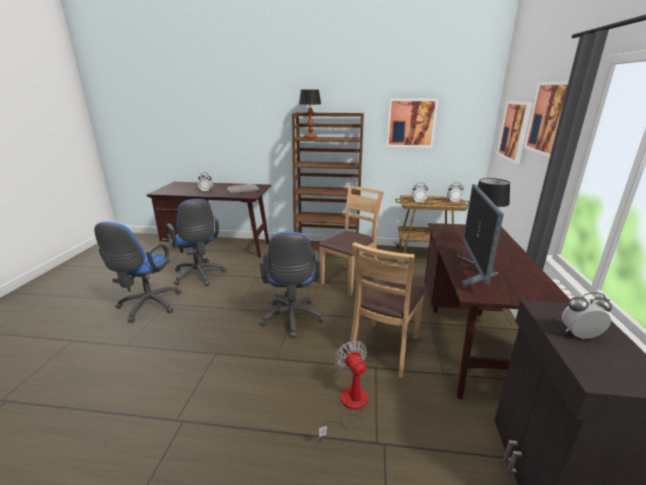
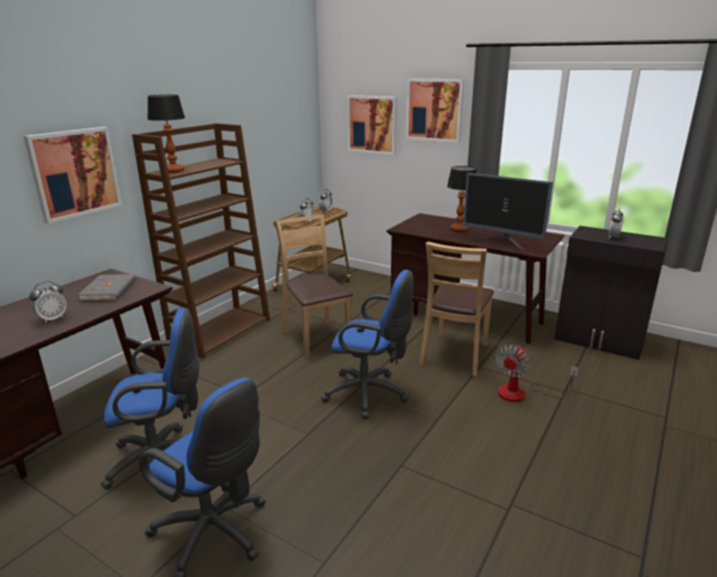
camera: 65 degrees left, 0 degrees up
(349, 406) = (521, 393): fan -> fan turned 60 degrees counterclockwise
(384, 348) = (455, 354): brown chair -> brown chair turned 60 degrees clockwise
(411, 123) = (260, 129): picture -> picture (75, 173)

